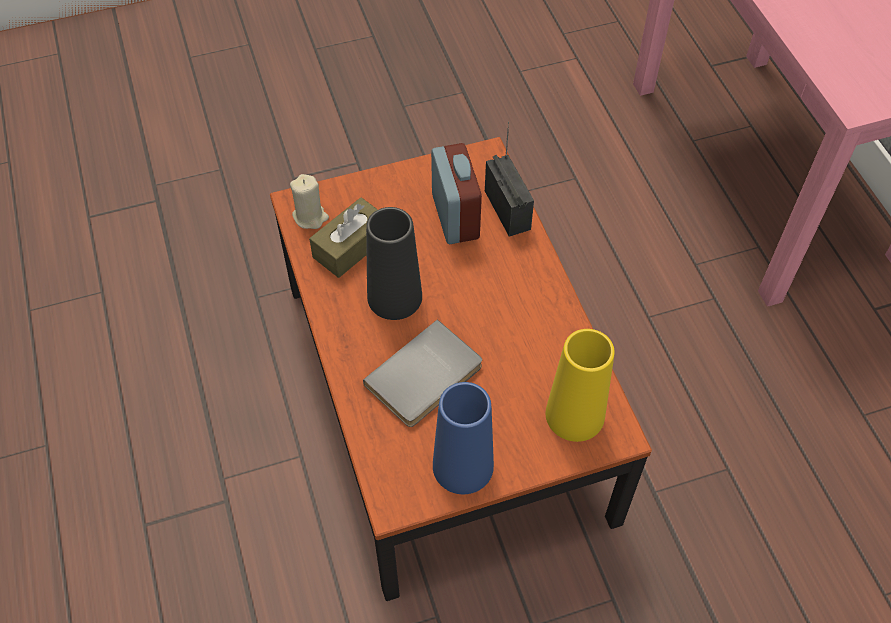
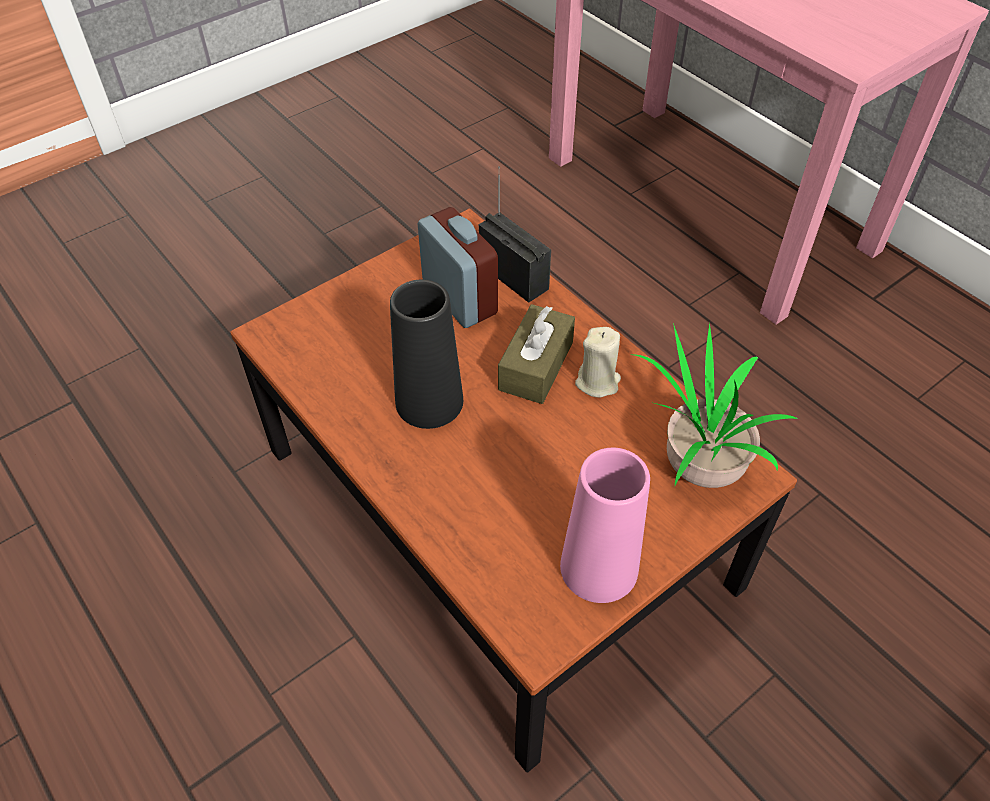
camera: 20 degrees left, 5 degrees down
(310, 217) = (290, 343): beige candle -> beige candle (598, 382)
(351, 246) = (353, 362): brown tissue box -> brown tissue box (536, 366)
(426, 378) = (508, 480): grey book -> none
(463, 466) = (599, 567): blue vase -> pink vase
(575, 415) = (695, 467): yellow vase -> potted plant

